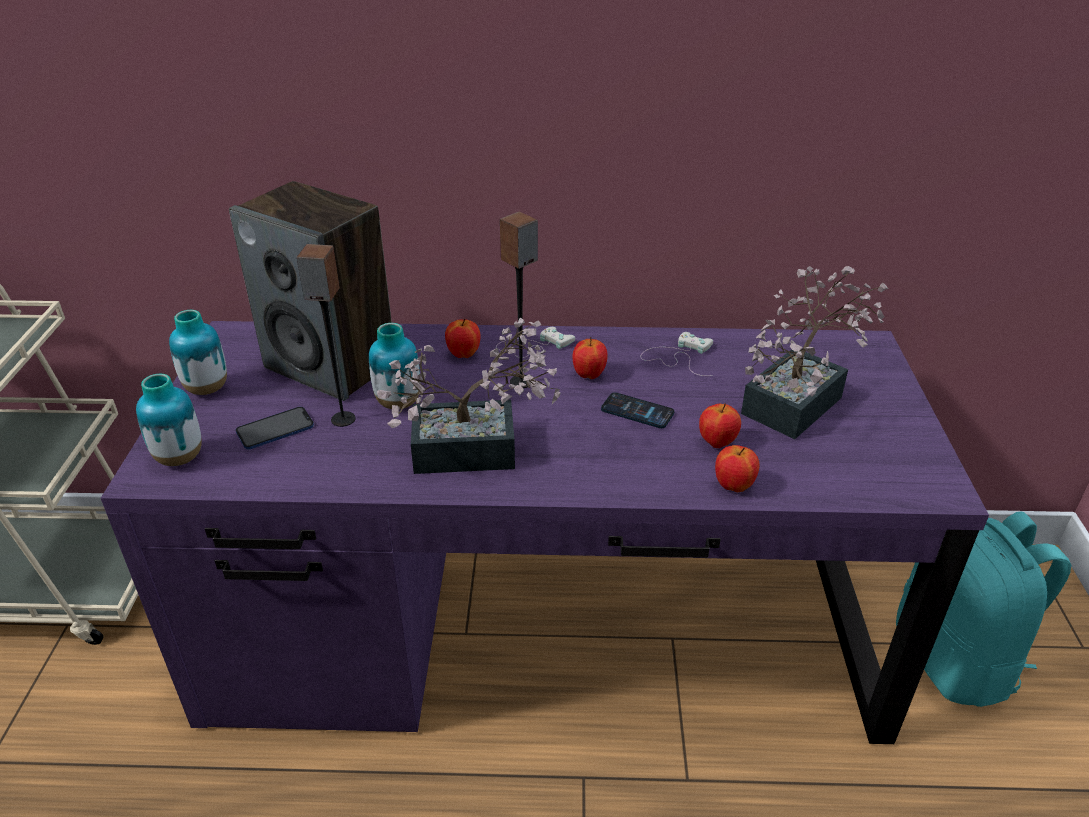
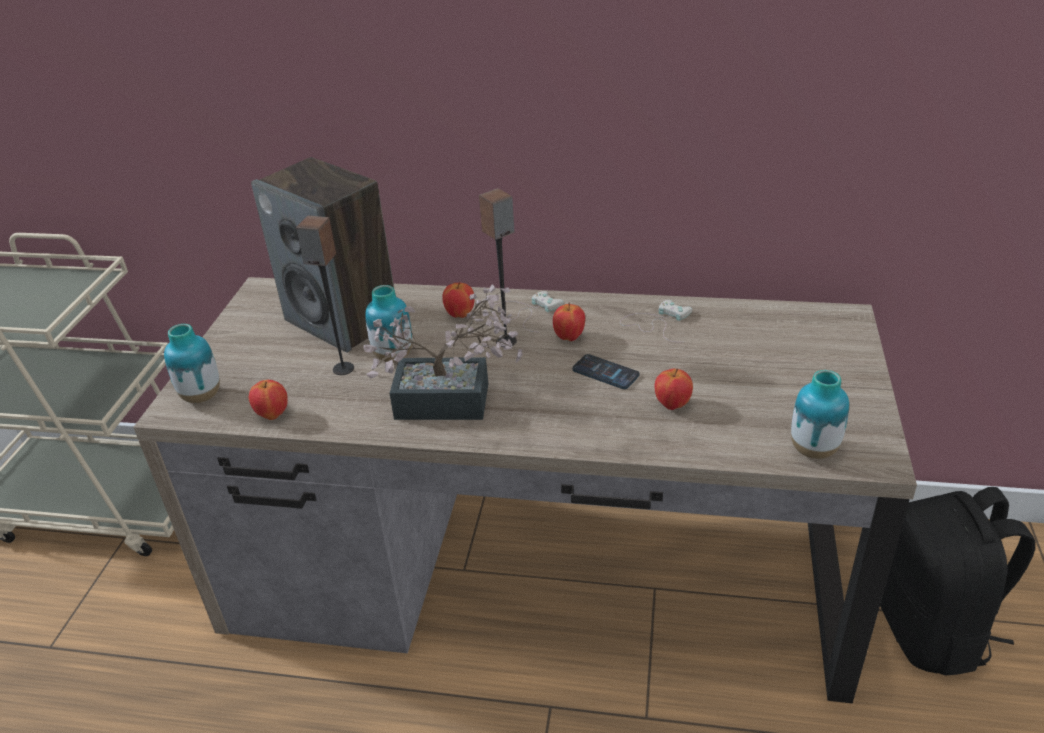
camera: 10 degrees right, 0 degrees up
(207, 388) = (234, 337): vase -> vase (813, 450)
(275, 430) = (284, 375): phone -> none
(544, 630) = (535, 572): purple desk -> brown desk
(733, 486) = (677, 445): apple -> apple (273, 415)
(799, 400) = (762, 368): potted plant -> none
(955, 661) = (932, 630): turquoise backpack -> black backpack

